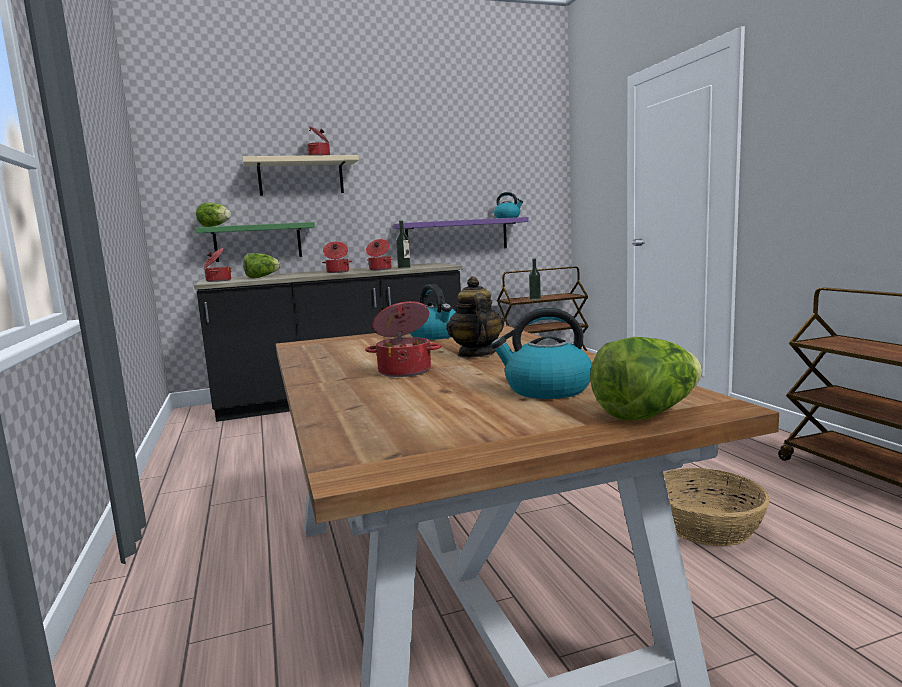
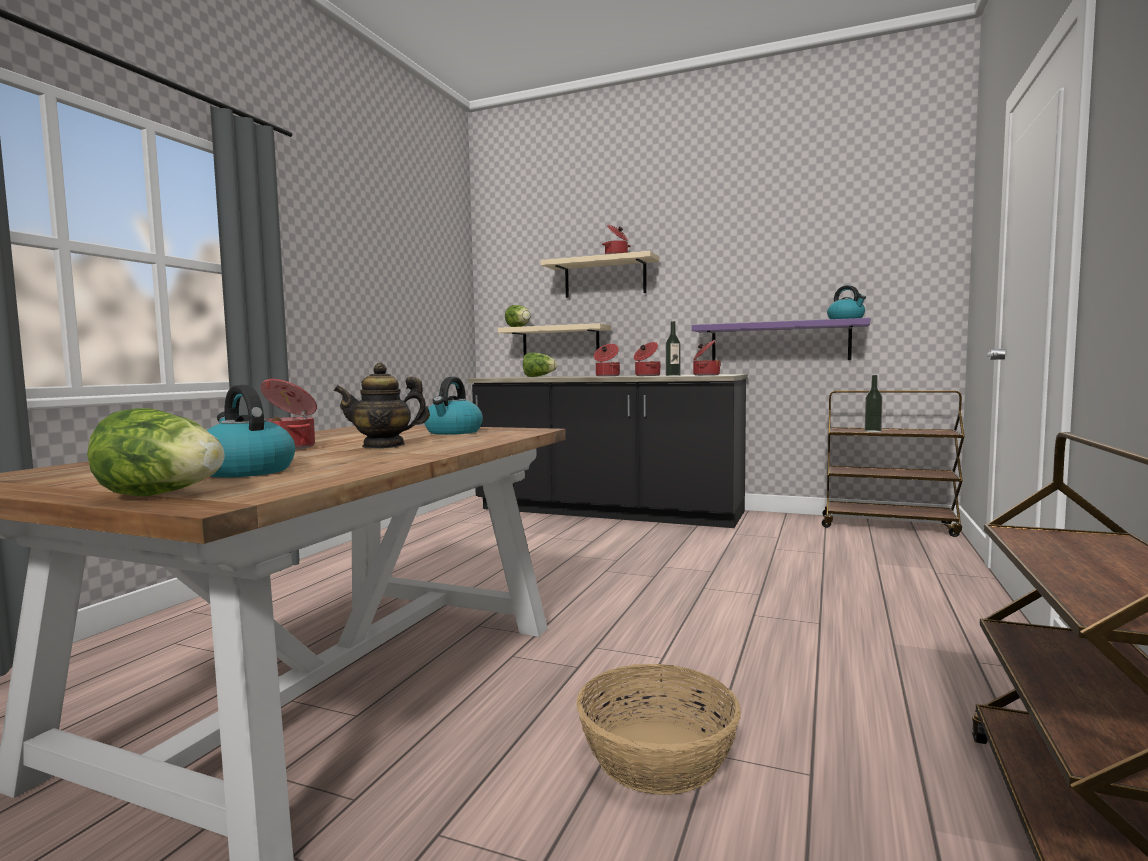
camera: 40 degrees right, 5 degrees down
(218, 281) = (499, 377): cooking pot -> cooking pot (705, 375)
(258, 242) = (560, 343): green shelf -> beige shelf
(476, 354) = (384, 446): teapot -> teapot turned 135 degrees counterclockwise

